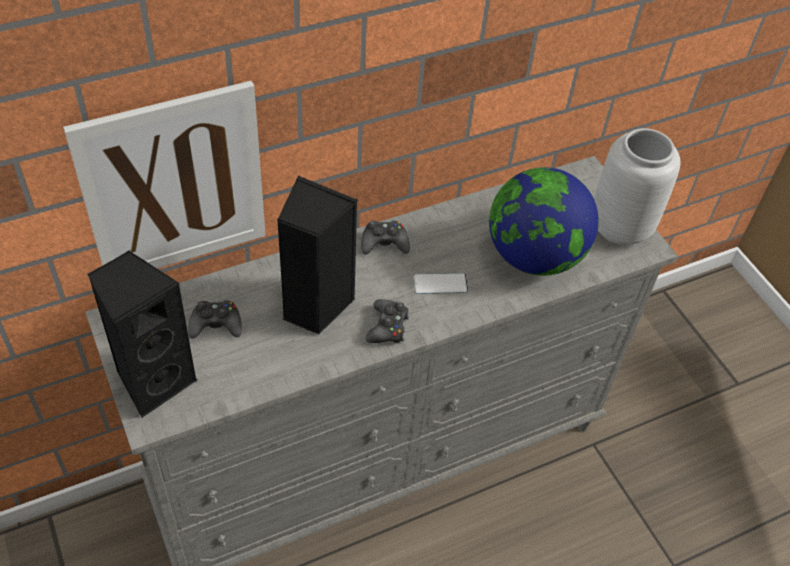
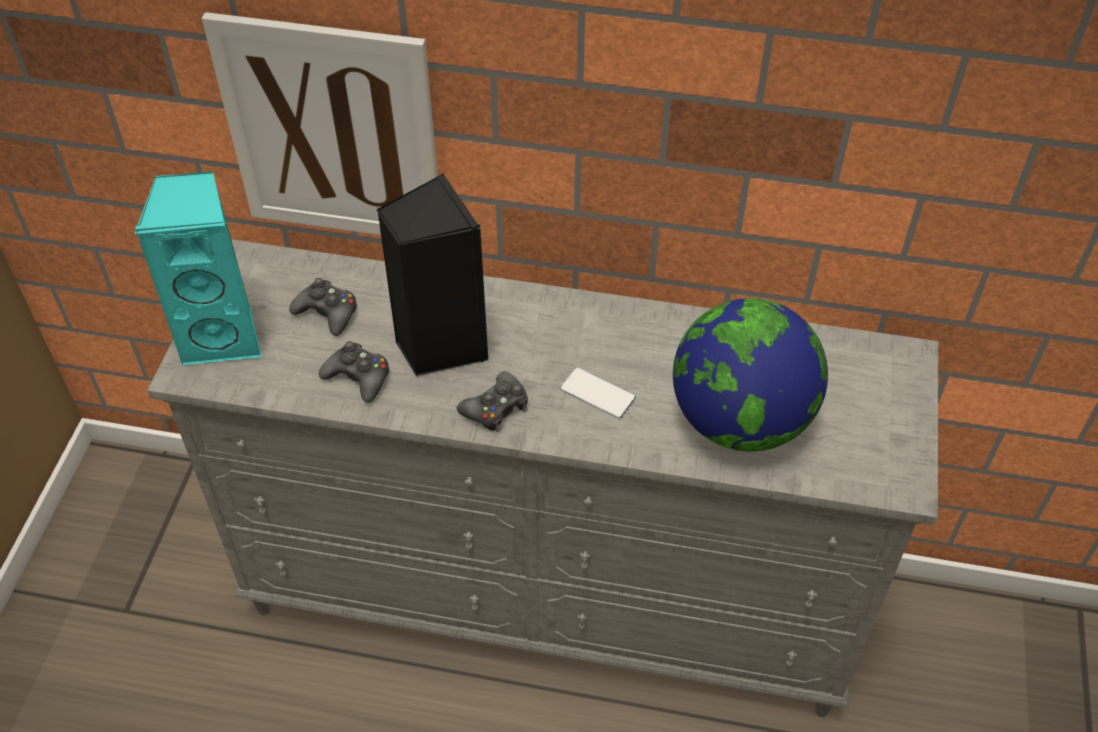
camera: 40 degrees right, 0 degrees up
(154, 380) = (224, 335): black speaker -> turquoise speaker
(384, 243) = (576, 317): black game controller -> black game controller (358, 377)
(619, 226) = (888, 441): grey vase -> none

